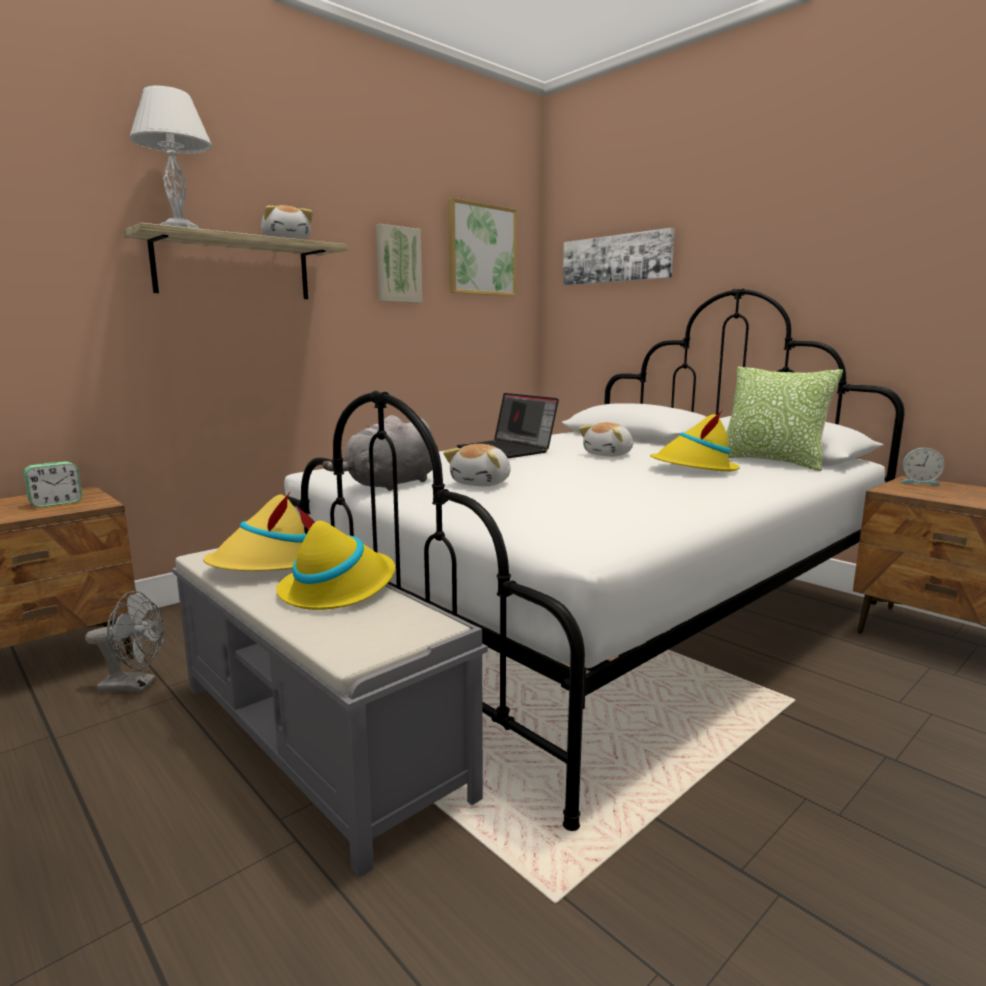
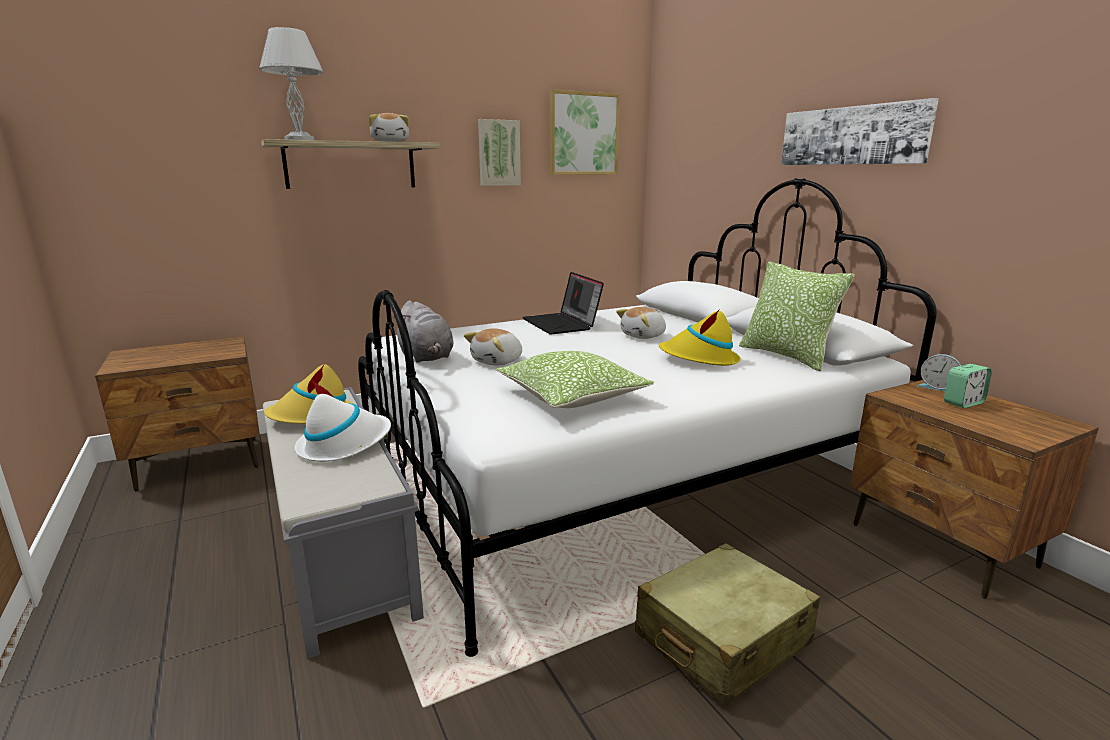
camera: 15 degrees right, 5 degrees up
(56, 503) = (205, 351): alarm clock -> alarm clock (963, 403)
(135, 685) = (248, 488): grey fan -> none
(339, 589) = (344, 444): yellow hat -> white hat
(390, 484) = (426, 357): grey plush toy -> grey plush toy turned 90 degrees counterclockwise
(611, 506) = (572, 396): none -> pillow
(616, 259) = (704, 141): picture -> picture (852, 136)
(824, 760) = (722, 639): none -> beige suitcase

